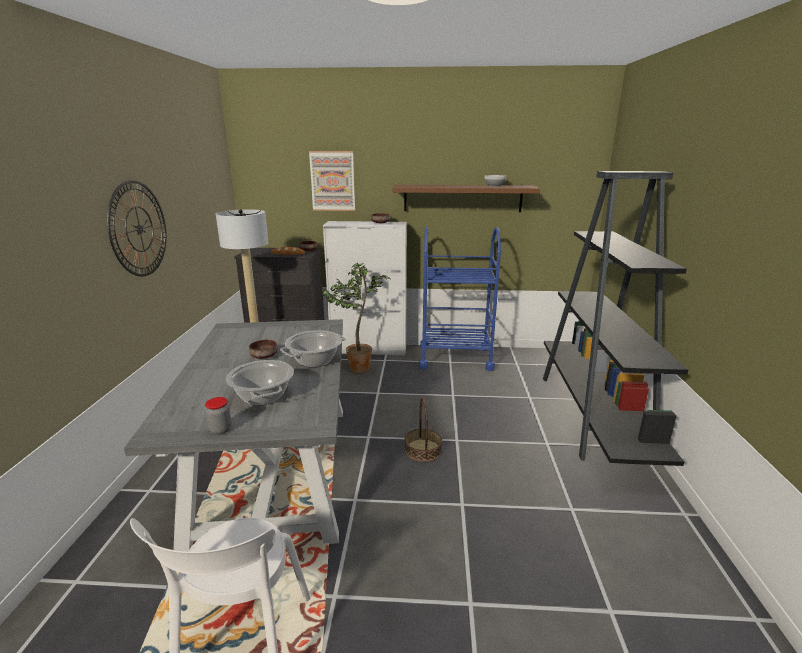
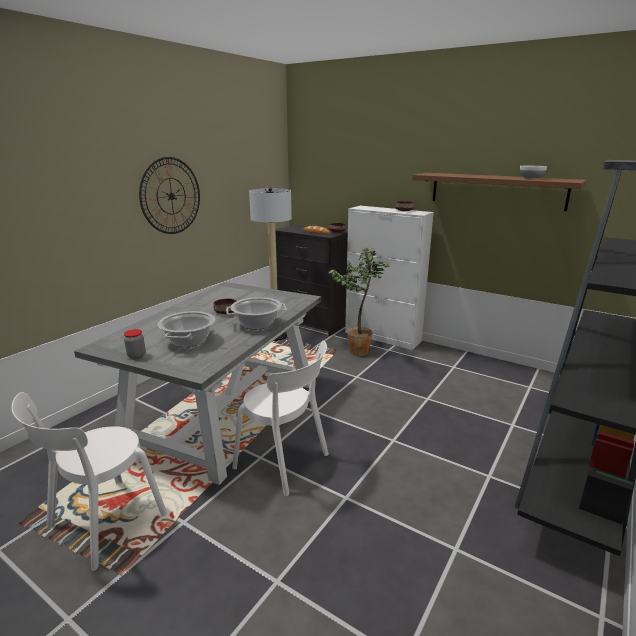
camera: 30 degrees right, 0 degrees up
(332, 181) = (368, 167): picture -> none
(383, 495) = (285, 462): none -> white chair
(422, 450) = (353, 438): basket -> none
(455, 358) = (463, 364): blue cart -> none

